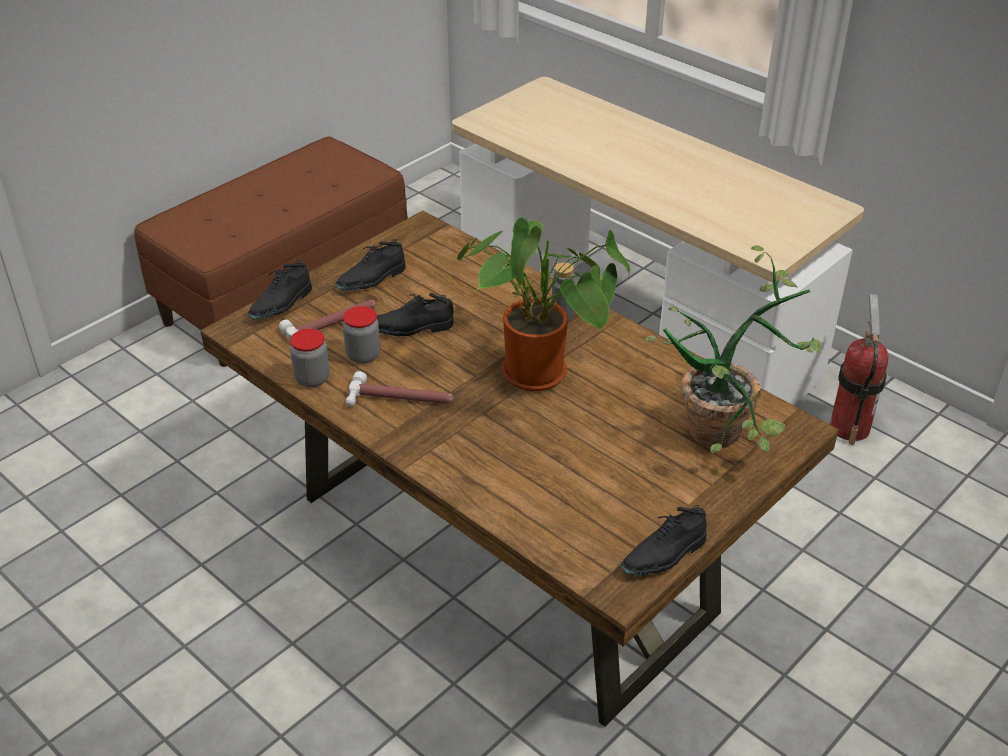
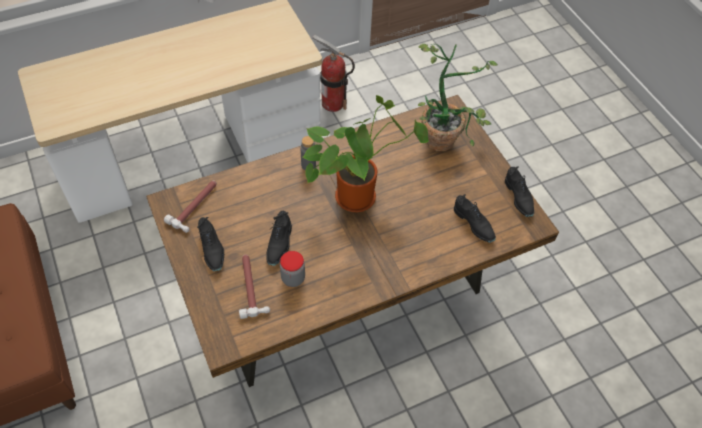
camera: 70 degrees left, 15 degrees up
(281, 304) = (209, 311): black shoe -> black shoe (474, 224)
(312, 378) = (302, 313): jar -> none
(400, 399) = (347, 271): hammer -> hammer (196, 206)

